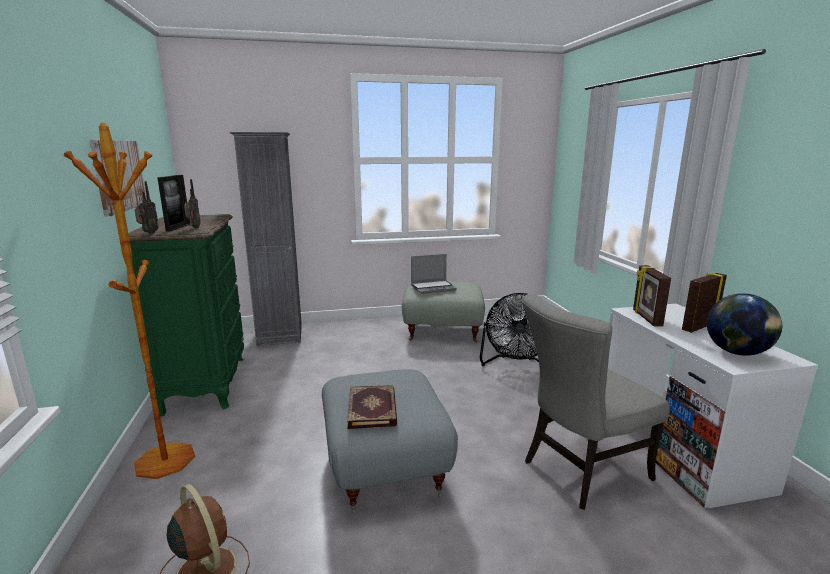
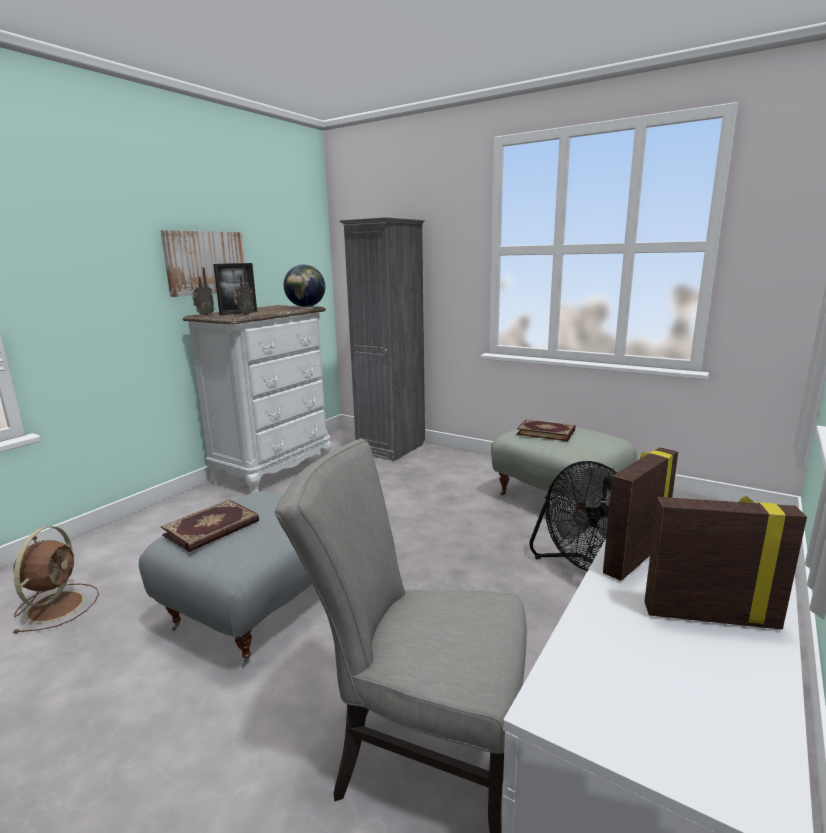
camera: 45 degrees right, 0 degrees up
(165, 460) = (164, 517): orange clothes rack -> none
(207, 383) = (276, 471): green dresser -> white dresser
(433, 288) = (546, 432): laptop -> book
(736, 353) = (640, 697): globe -> globe (306, 307)

